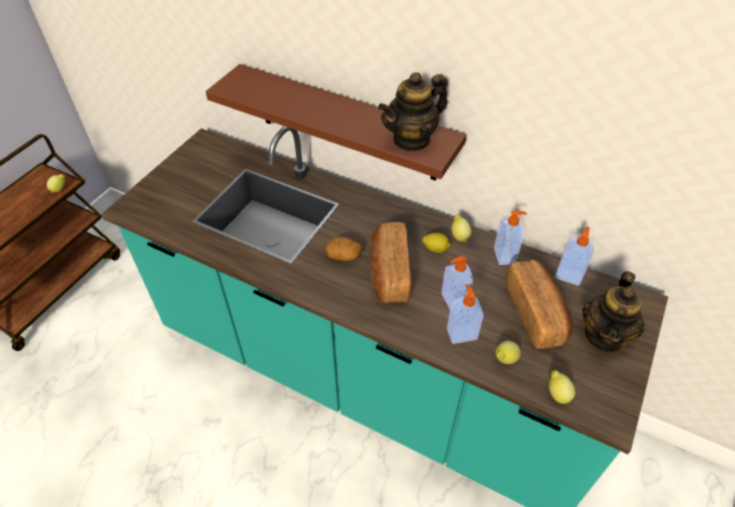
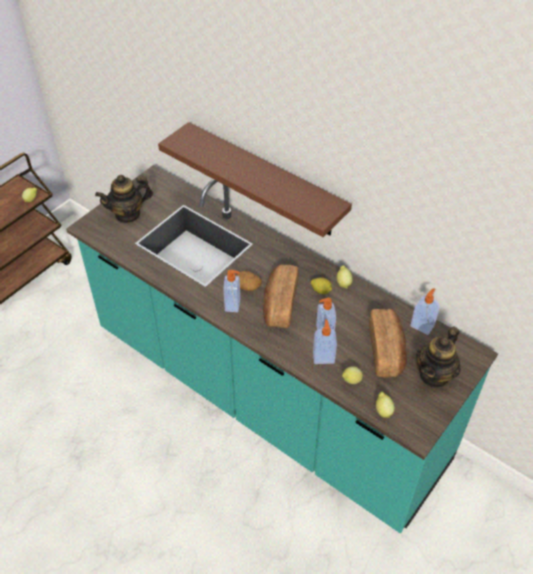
camera: 10 degrees right, 0 degrees up
(412, 139) = (307, 203): teapot -> teapot (128, 214)
(505, 256) = (376, 303): soap dispenser -> soap dispenser (233, 305)

